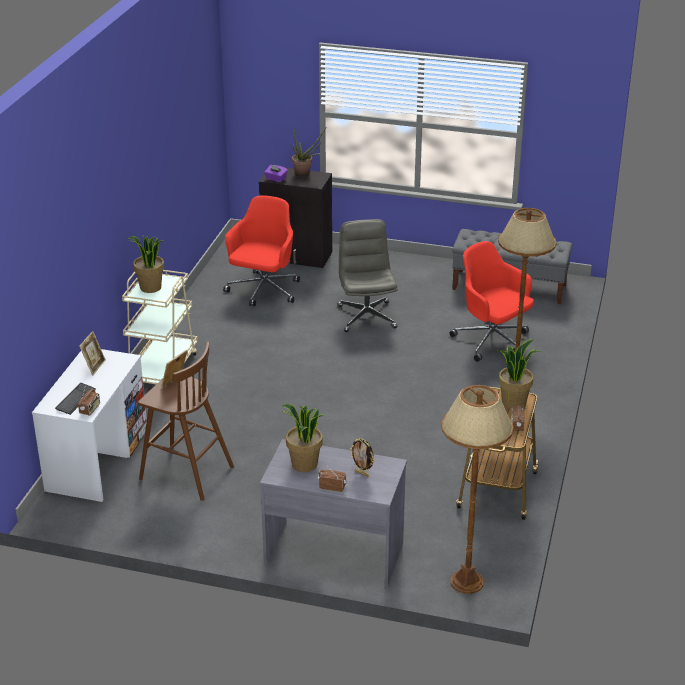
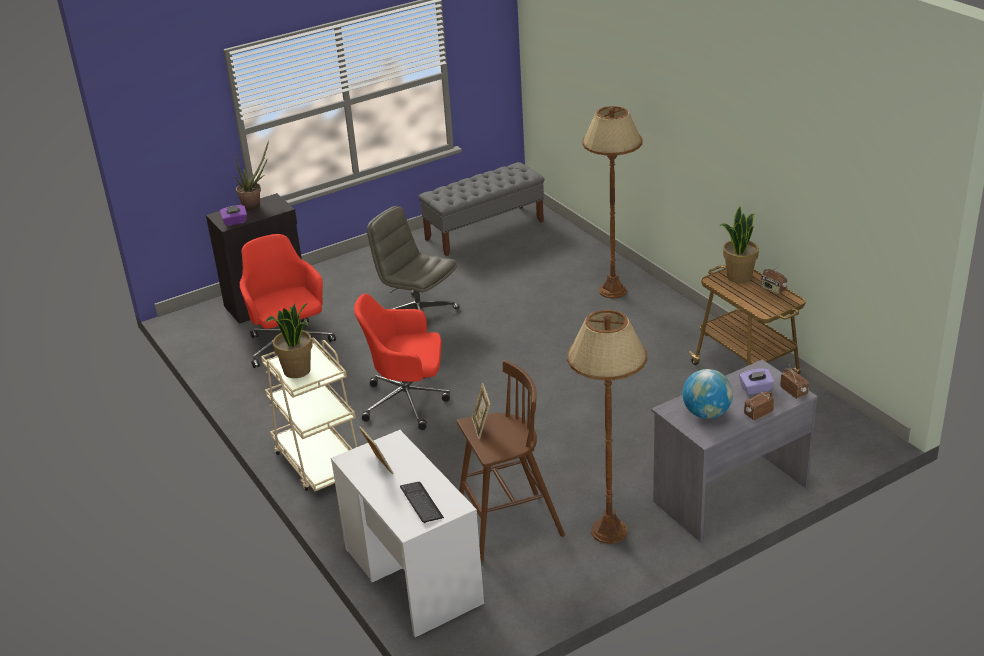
camera: 45 degrees left, 0 degrees up
(90, 409) = (453, 501): radio -> radio (794, 391)
(304, 464) = (706, 413): potted plant -> globe
(362, 473) = (756, 389): picture frame -> purple tissue box
(466, 582) = (844, 443): brown floor lamp -> brown floor lamp (609, 531)
(492, 341) = (545, 274): red office chair -> red office chair (408, 402)

